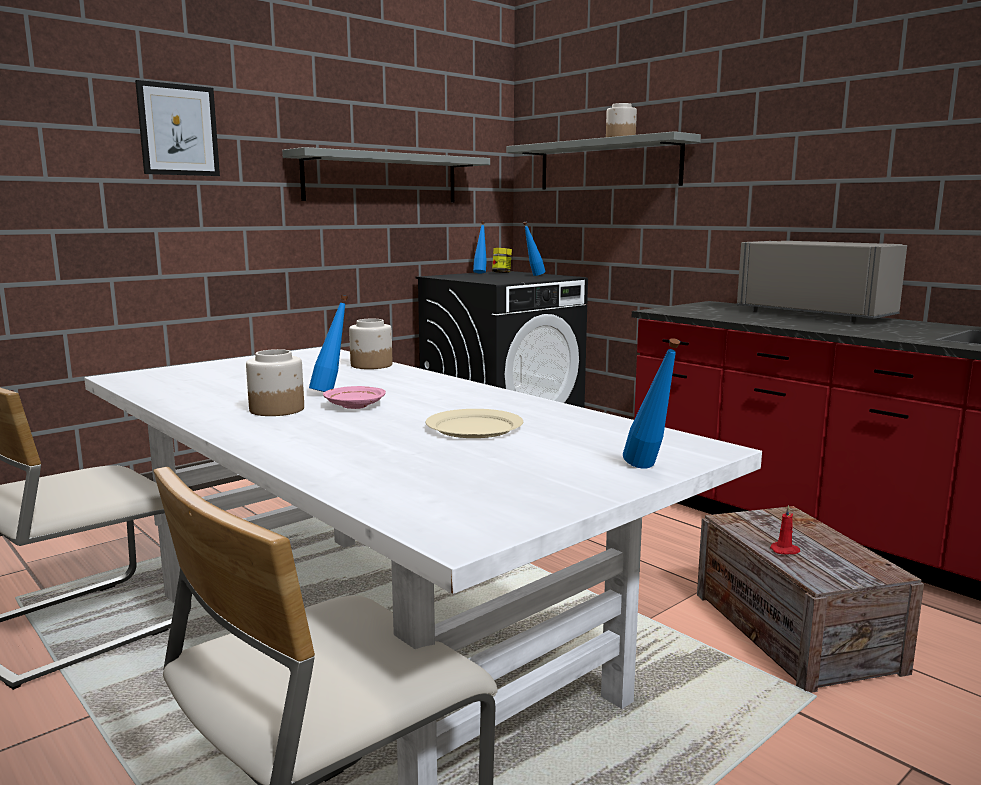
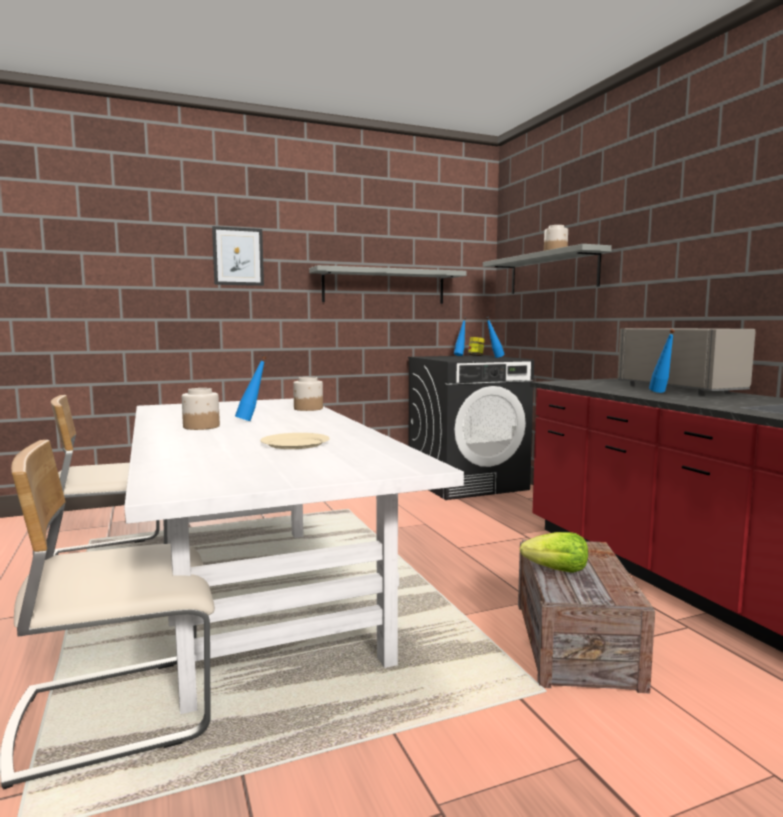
camera: 20 degrees right, 5 degrees down
(354, 406) = (249, 428): pink plate -> none
(649, 469) = (354, 474): blue bottle -> blue bottle (661, 393)
(785, 550) = (557, 570): red candle -> lettuce

